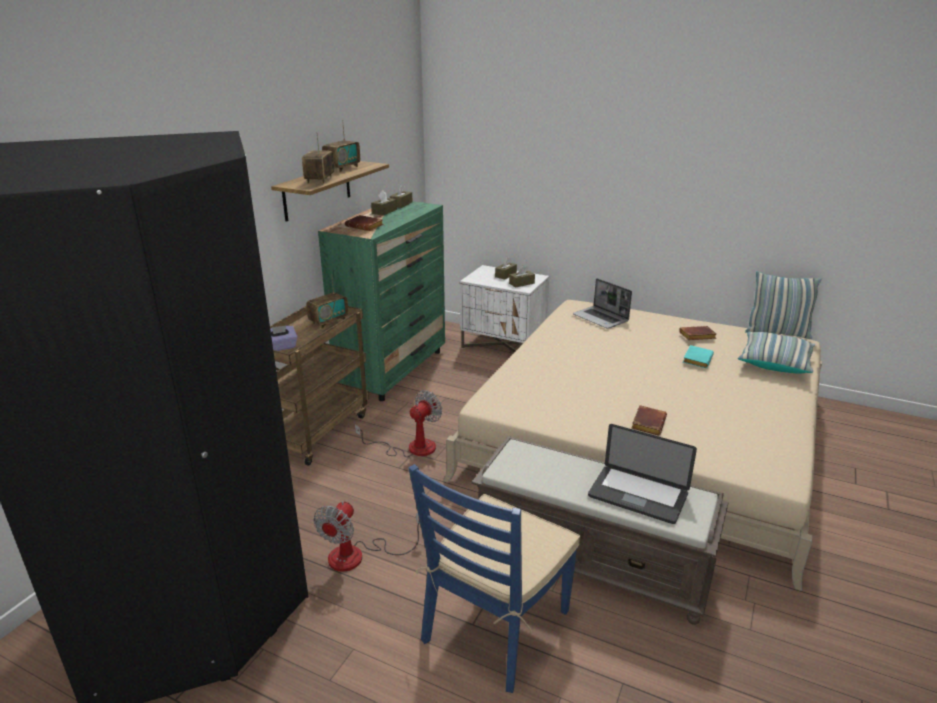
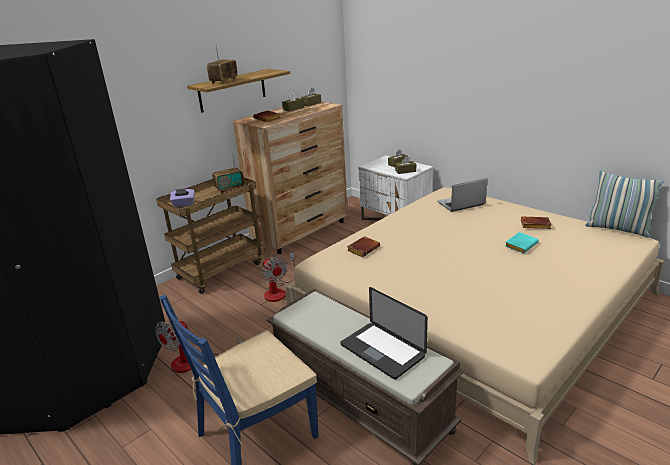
camera: 20 degrees right, 0 degrees up
(342, 168) = (252, 74): radio -> none
(393, 369) = (301, 232): green dresser -> brown dresser
(411, 448) = (278, 291): fan -> fan turned 90 degrees clockwise
(601, 318) = (460, 204): laptop -> laptop turned 90 degrees clockwise
(647, 423) = (436, 293): brown book -> brown book (363, 249)
(774, 362) = (595, 255): pillow -> none

